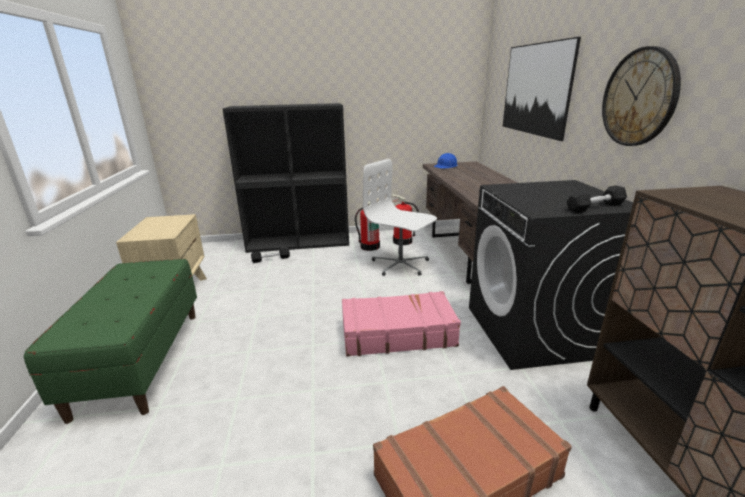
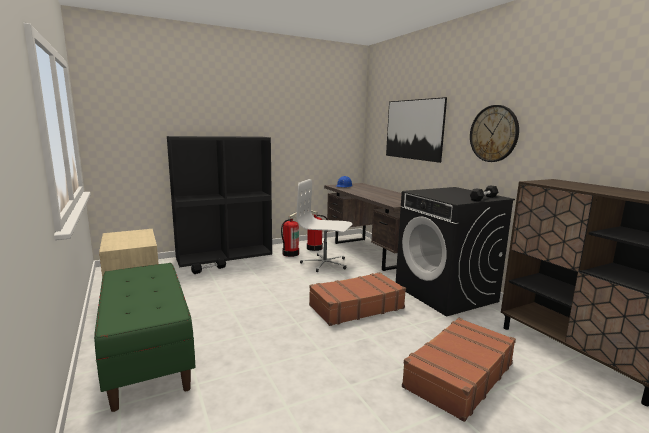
camera: 20 degrees left, 10 degrees down
(397, 333) = (356, 307): pink suitcase -> brown suitcase

